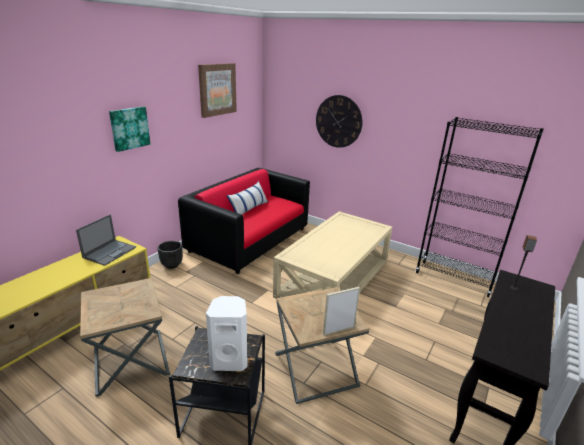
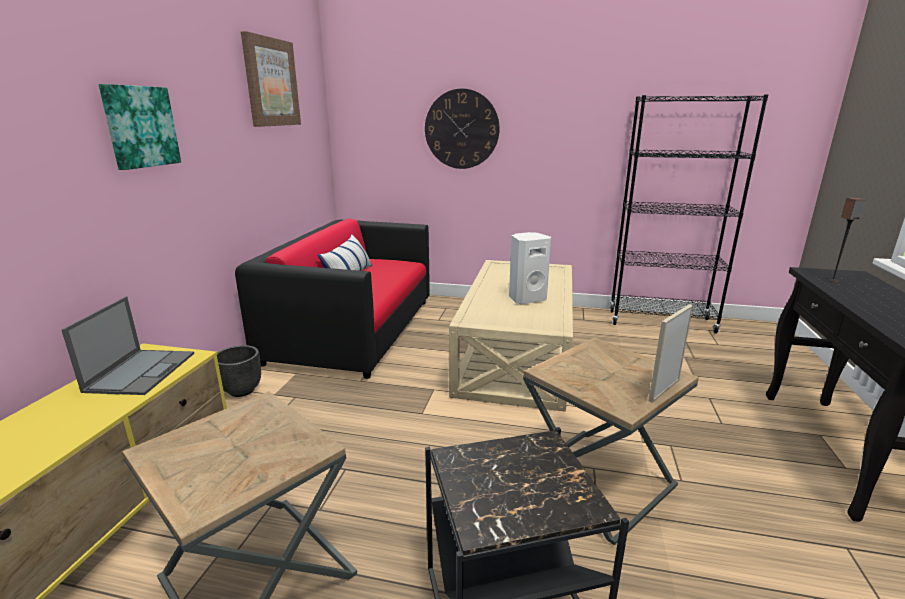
camera: 20 degrees left, 5 degrees down
(230, 360) = (545, 485): white speaker -> white speaker (526, 299)

